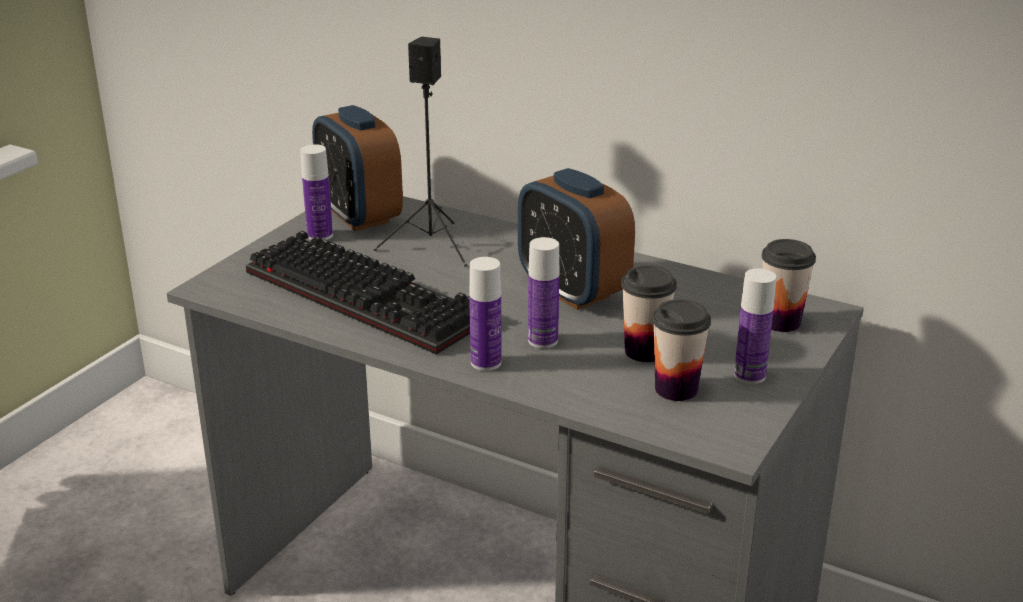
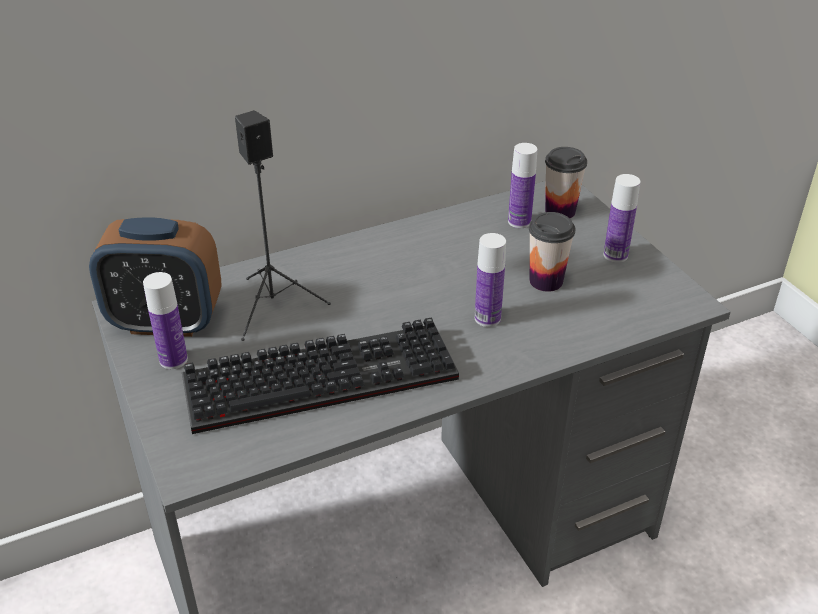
camera: 55 degrees left, 10 degrees up
(486, 362) = (493, 359): bottle -> bottle (519, 222)
(572, 291) = (428, 272): alarm clock -> none
(676, 389) = (606, 291): cup -> none

